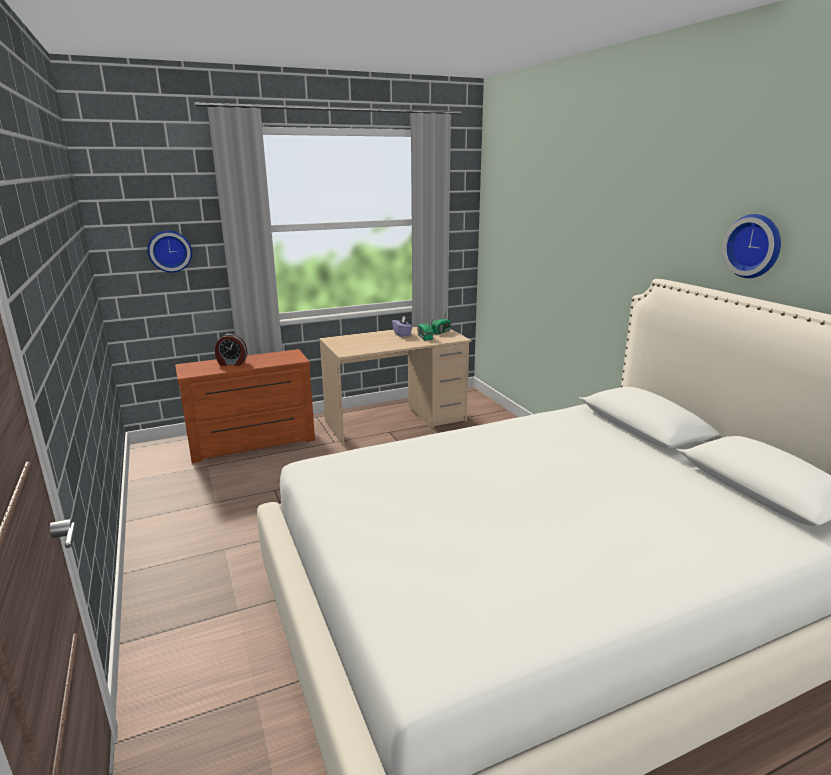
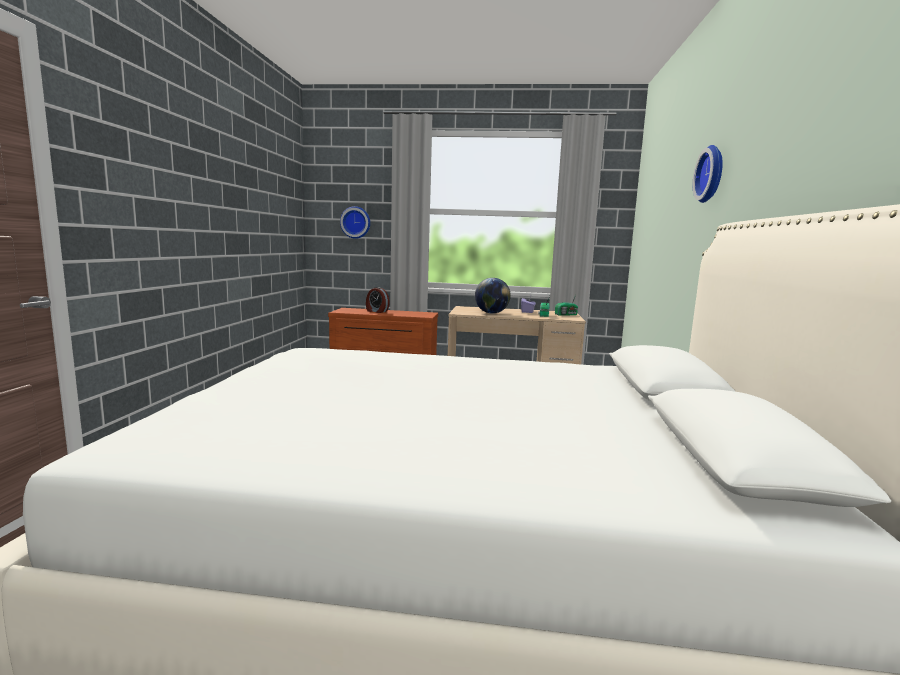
camera: 30 degrees right, 10 degrees down
(376, 345) = (491, 313): none -> globe
(754, 246) = (820, 152): wall clock -> wall clock (712, 174)

